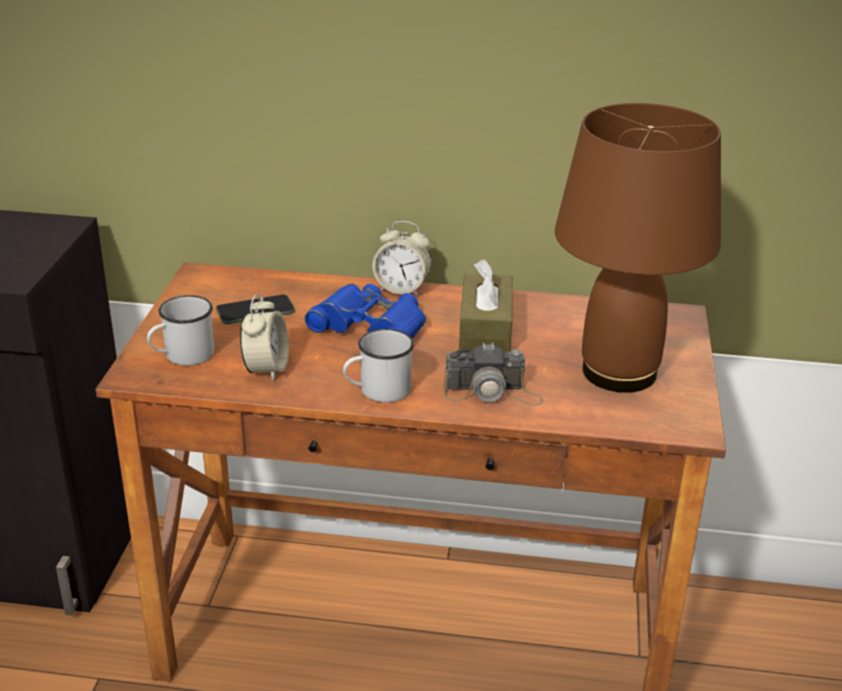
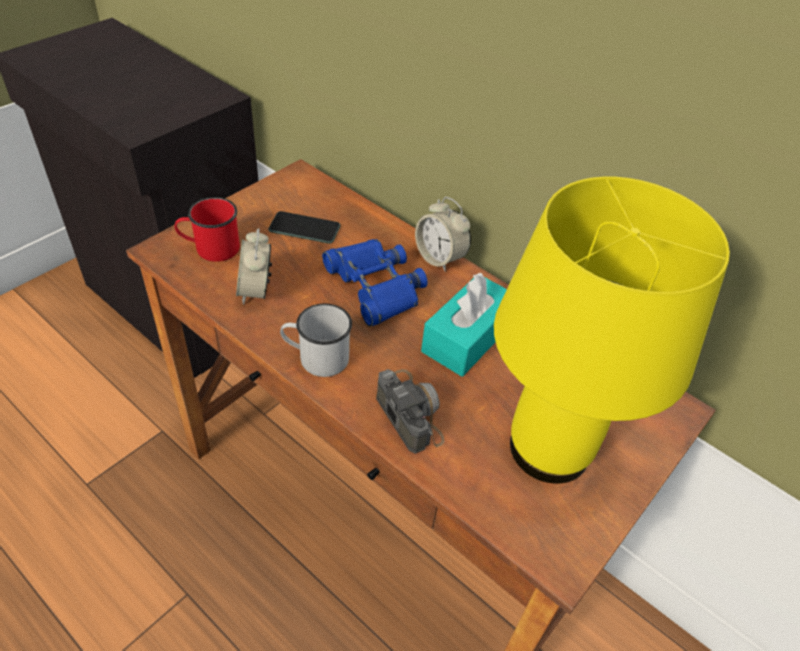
camera: 30 degrees right, 15 degrees up
(182, 356) = (210, 248): white mug -> red mug
(266, 369) = (255, 291): alarm clock -> alarm clock turned 135 degrees clockwise
(485, 331) = (467, 337): brown tissue box -> turquoise tissue box
(492, 392) = (409, 410): camera -> camera turned 150 degrees counterclockwise
(617, 372) = (548, 447): brown table lamp -> yellow table lamp

